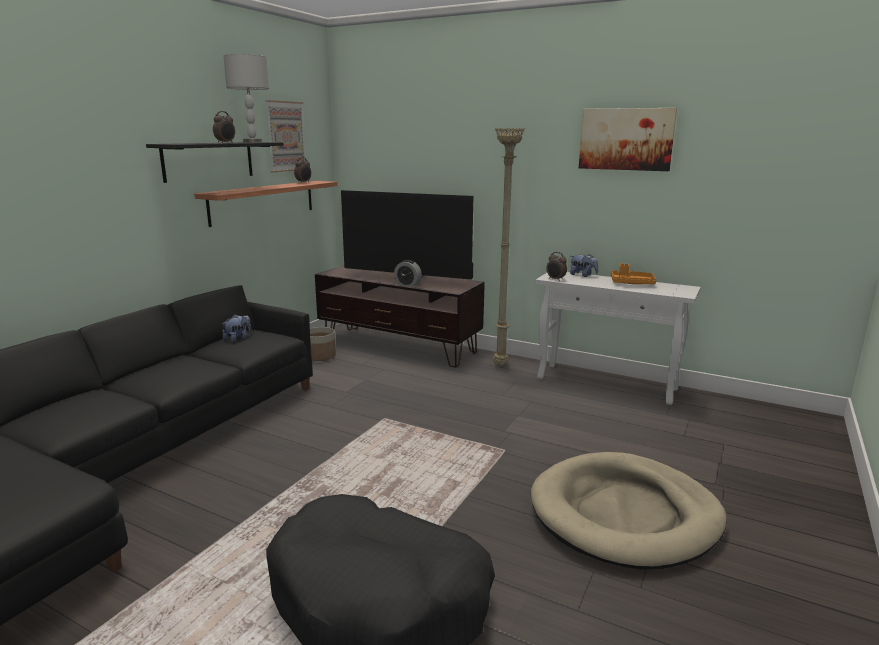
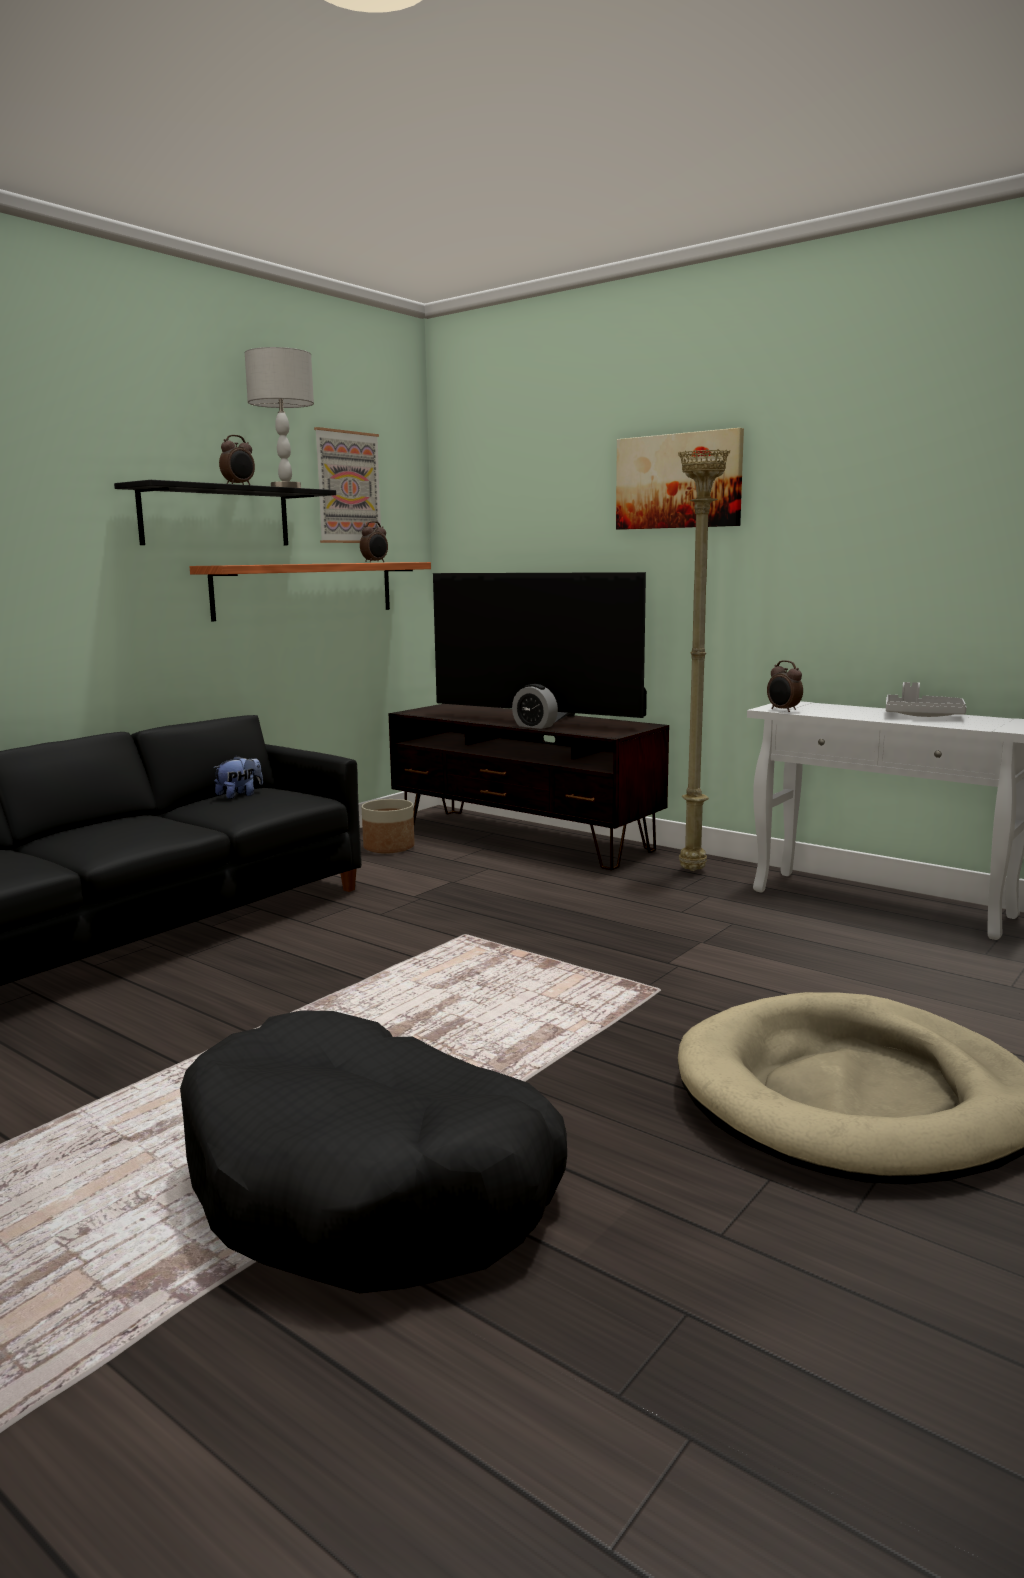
camera: 10 degrees right, 5 degrees down
(583, 275) = (837, 706): plush toy -> none
(626, 139) = (911, 461): picture -> picture (678, 481)
(631, 283) = (922, 716): orange tray -> grey tray

